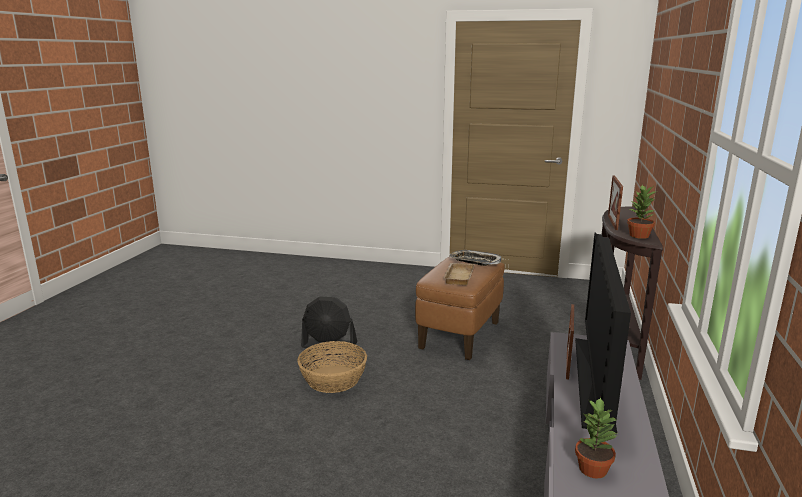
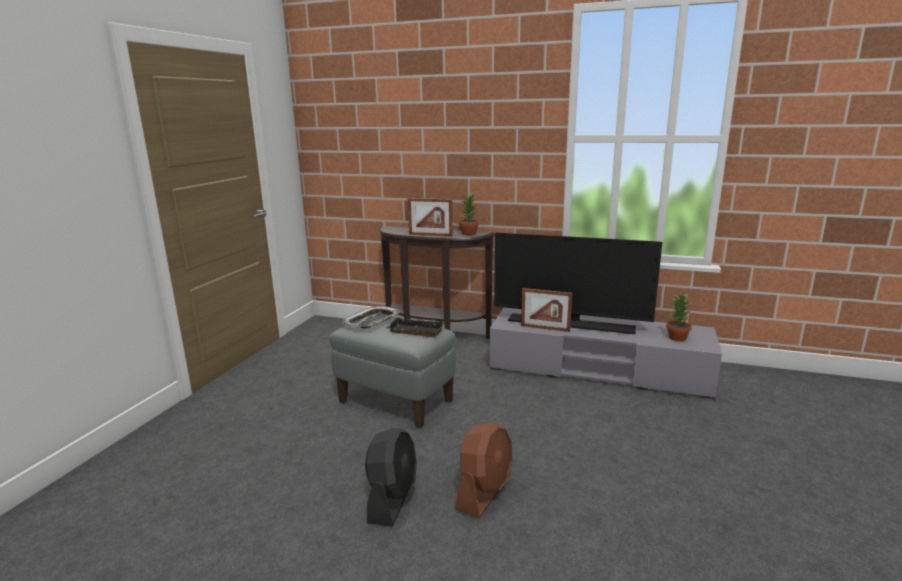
camera: 85 degrees left, 0 degrees up
(333, 379) = (484, 492): basket -> brown fan
(457, 276) = (414, 332): beige tray -> black tray
(460, 335) = (395, 401): brown ottoman -> grey ottoman

